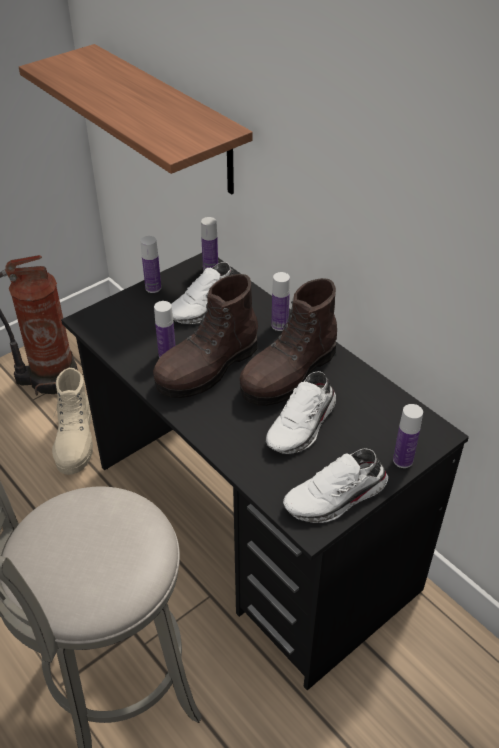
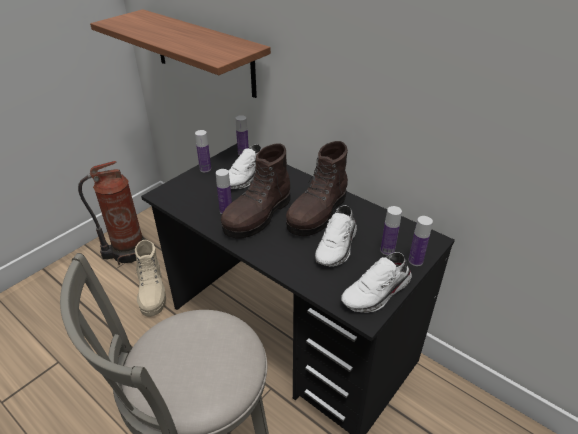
camera: 10 degrees left, 5 degrees down
(279, 325) = (301, 183): bottle -> bottle (387, 250)

